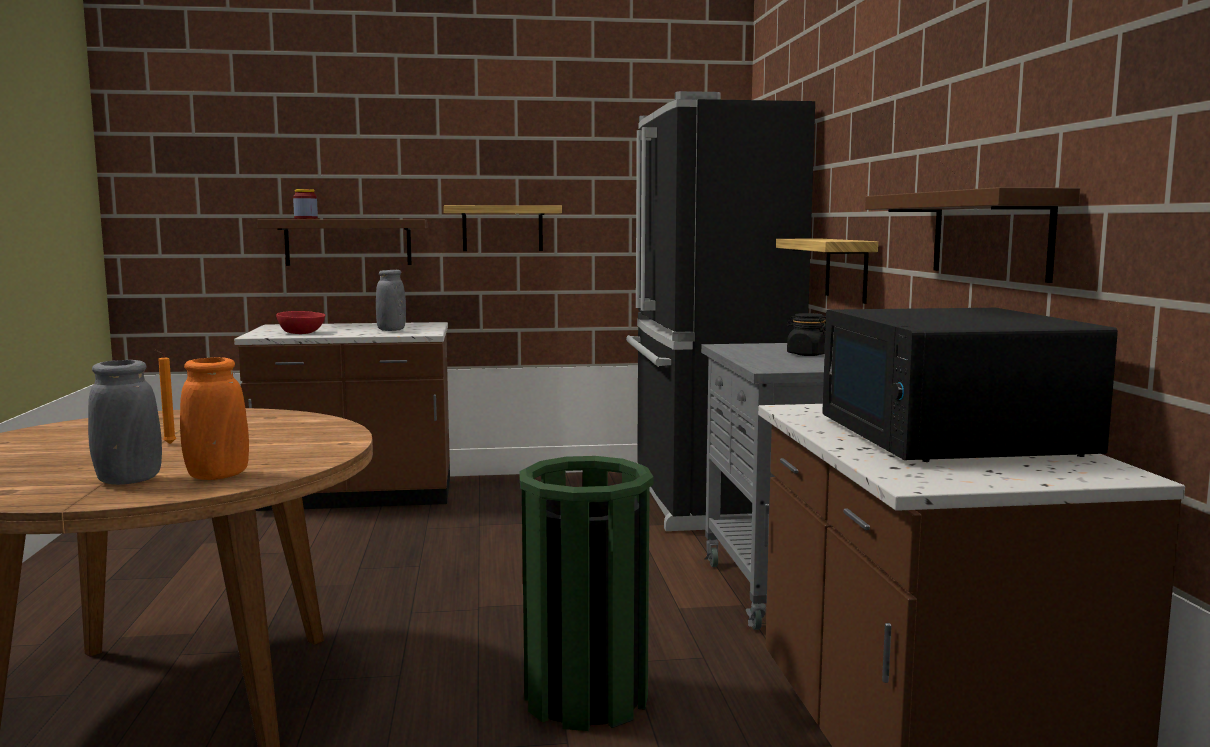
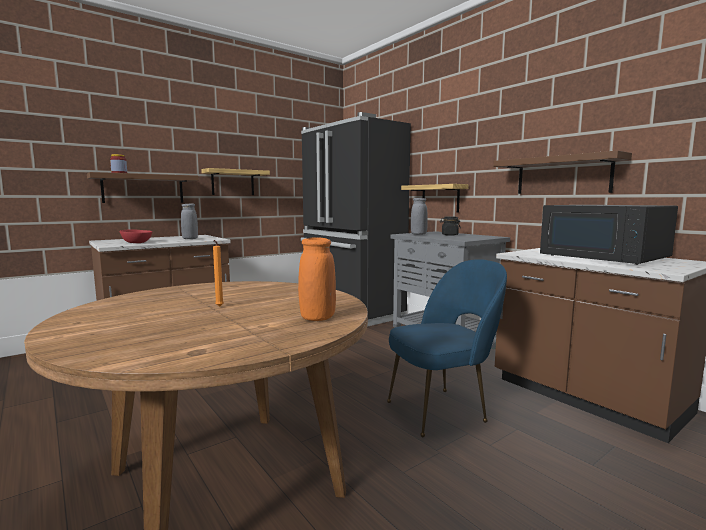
camera: 30 degrees left, 0 degrees up
(128, 481) = (269, 329): grey vase -> grey vase (418, 234)
(586, 698) = (442, 410): green trash can -> blue chair

